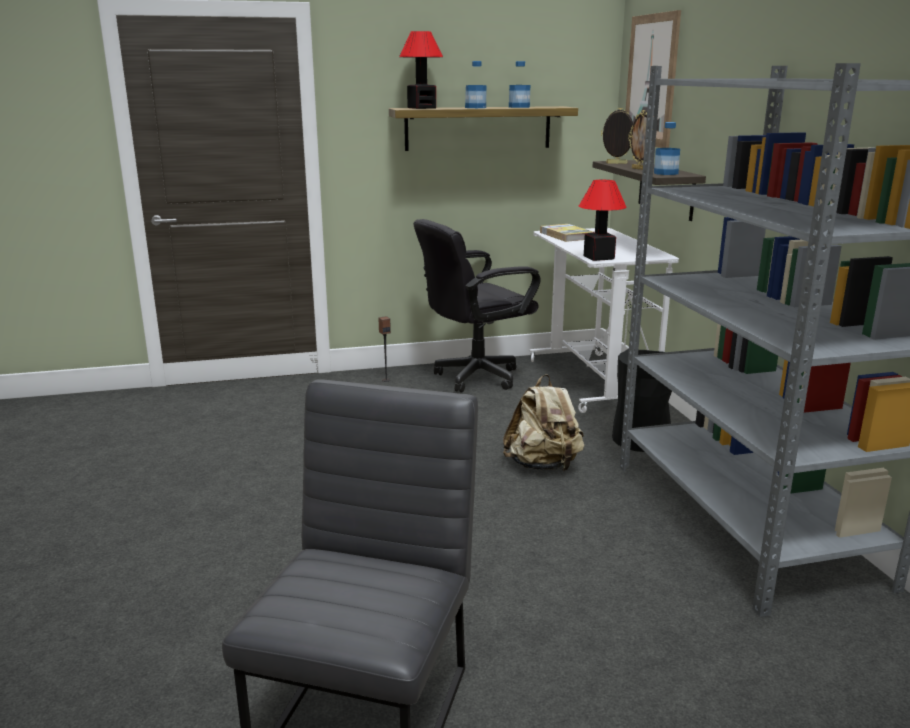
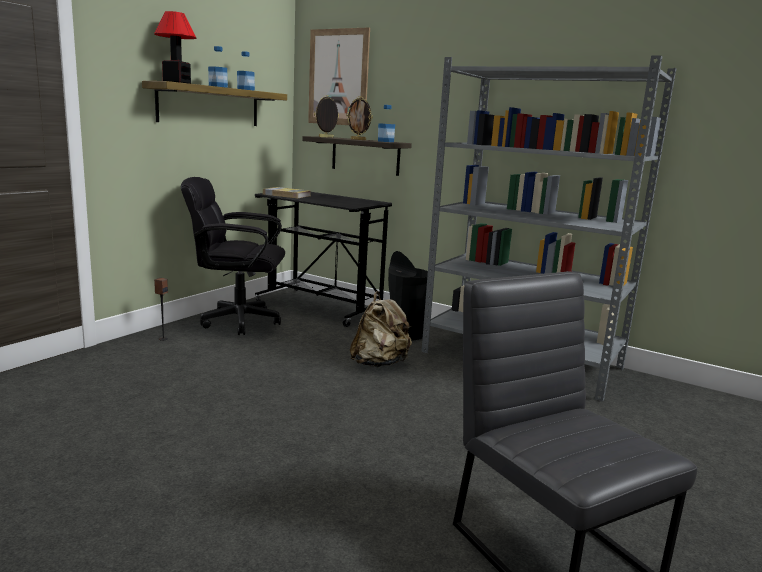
camera: 45 degrees left, 5 degrees down
(473, 379) = (236, 323): black office chair -> black office chair turned 75 degrees clockwise
(592, 381) = (320, 307): white desk -> black desk
(599, 257) = (349, 205): table lamp -> none

